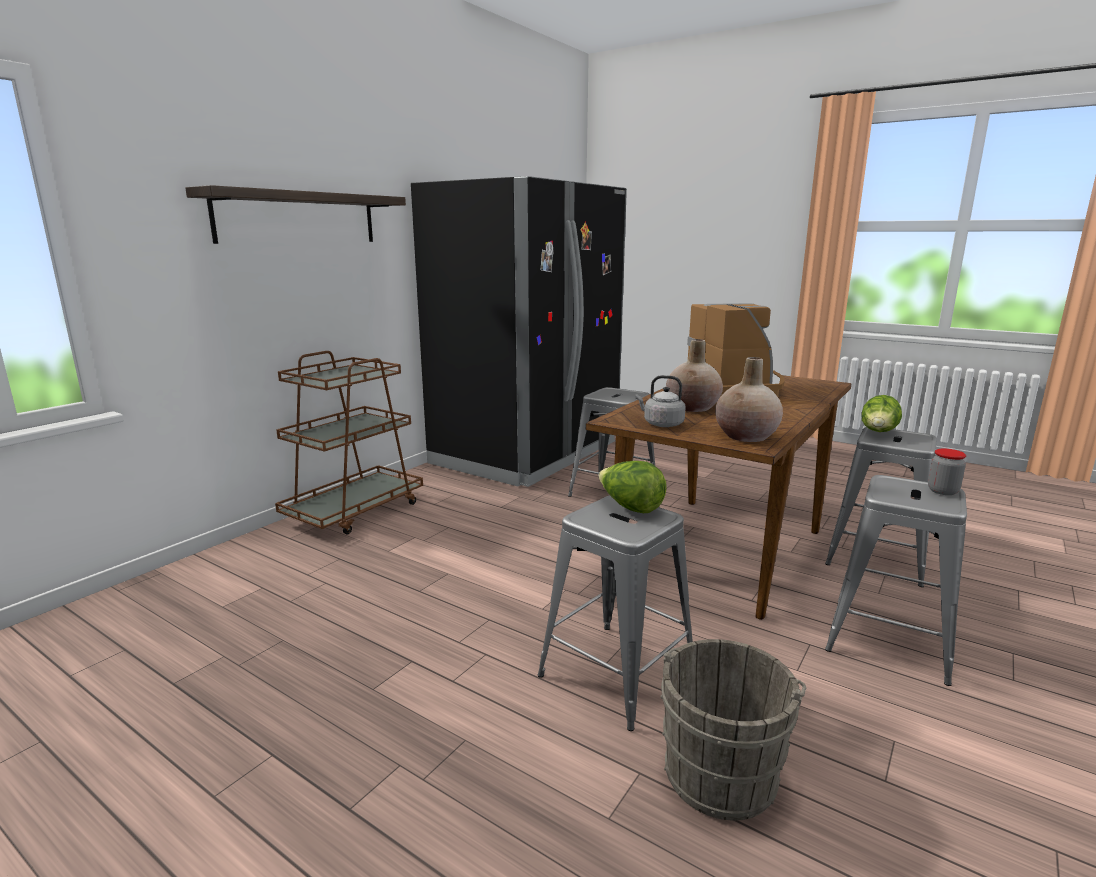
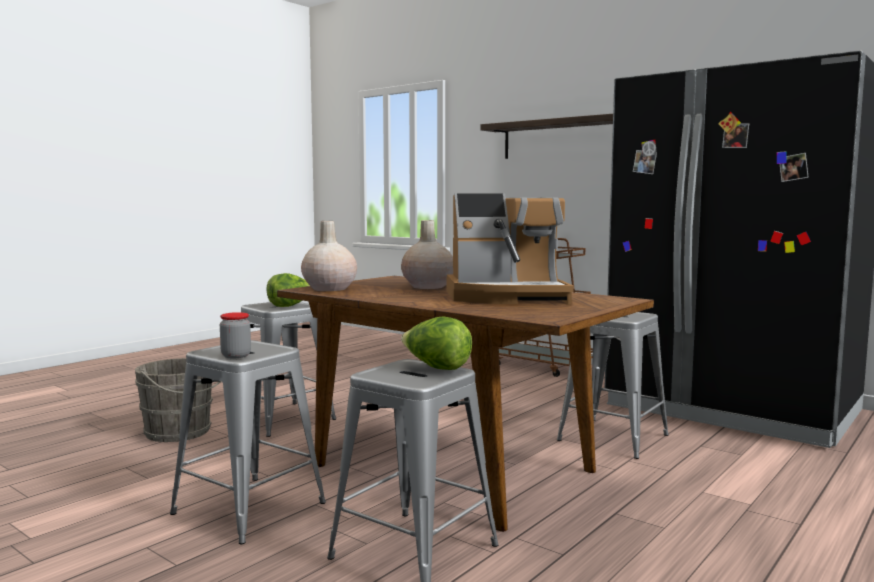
camera: 95 degrees right, 10 degrees down
(661, 424) = (378, 281): grey kettle -> none

